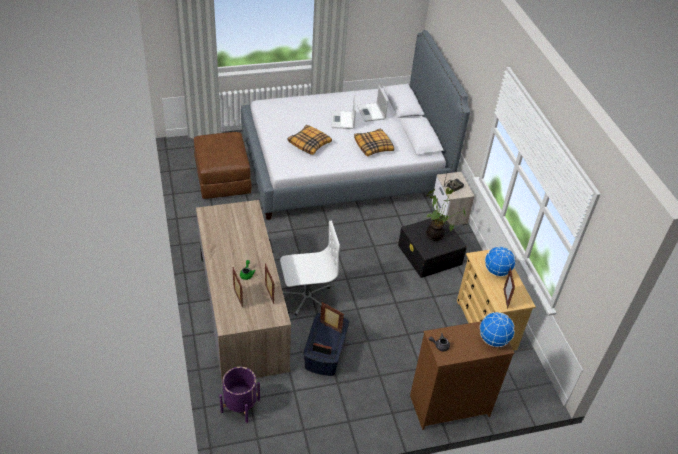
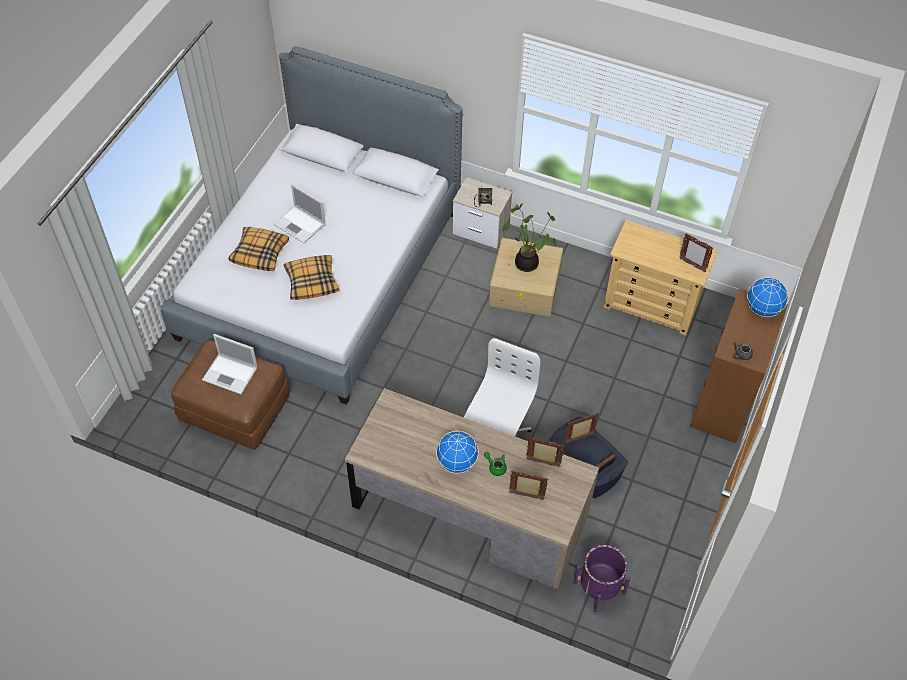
camera: 50 degrees left, 10 degrees up
(371, 112) = (311, 190): laptop -> laptop (231, 374)
(373, 146) = (371, 225): pillow -> pillow (260, 253)
(430, 255) = (525, 287): black storage box -> beige storage box
(497, 271) = (653, 247): globe -> globe (457, 462)

